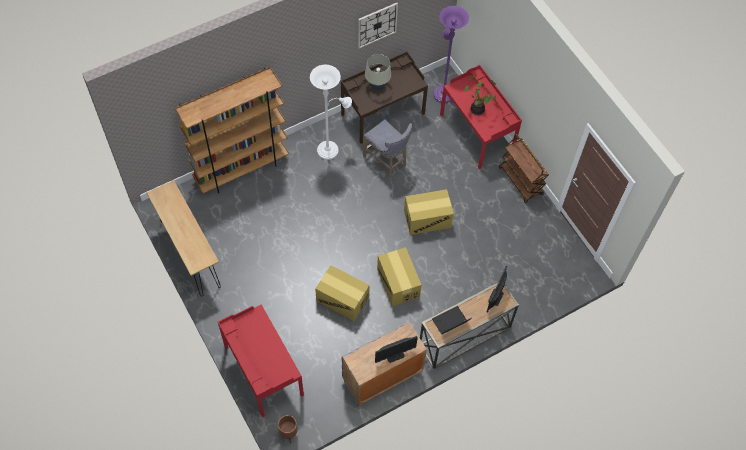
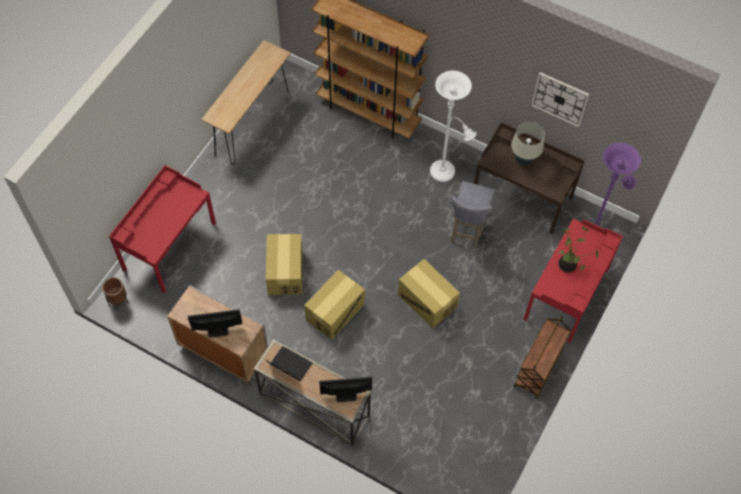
camera: 60 degrees right, 0 degrees up
(394, 355) = (218, 330): monitor -> monitor turned 135 degrees clockwise

